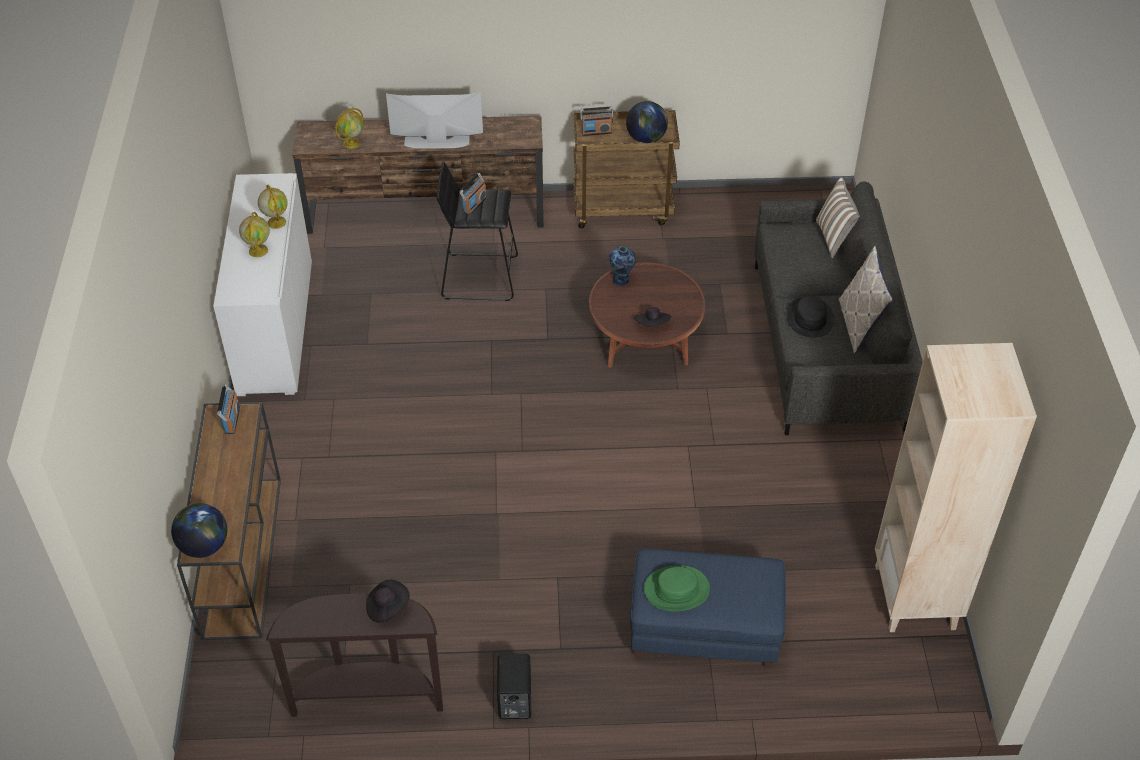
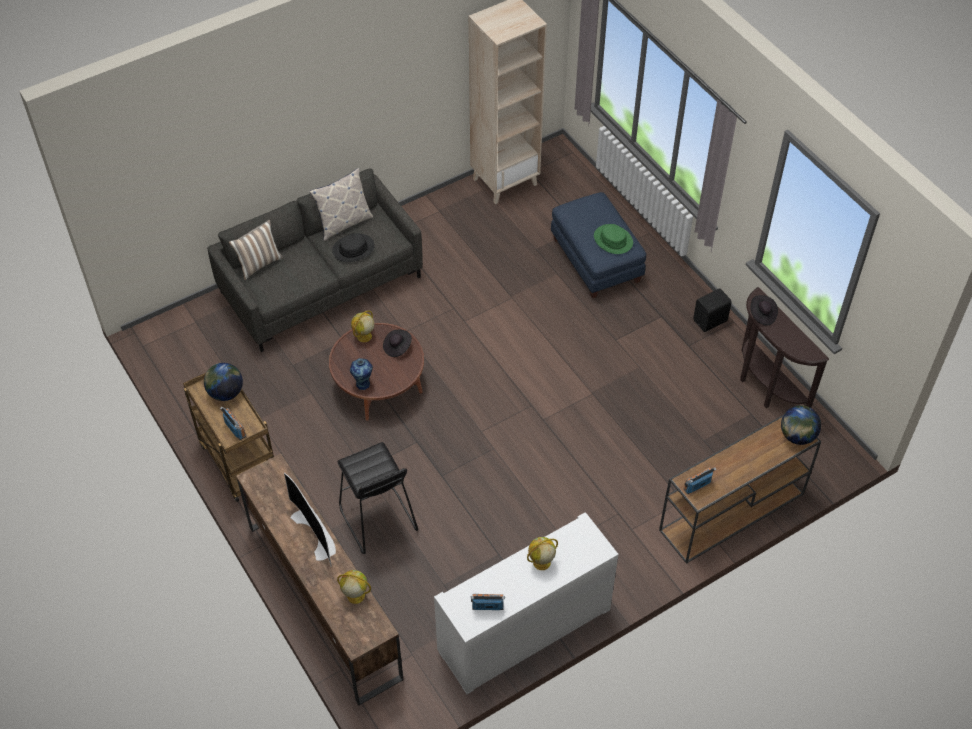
camera: 120 degrees left, 5 degrees up
(276, 222) = (502, 571): globe -> globe (364, 337)
(474, 205) = (373, 472): radio -> radio (487, 606)

